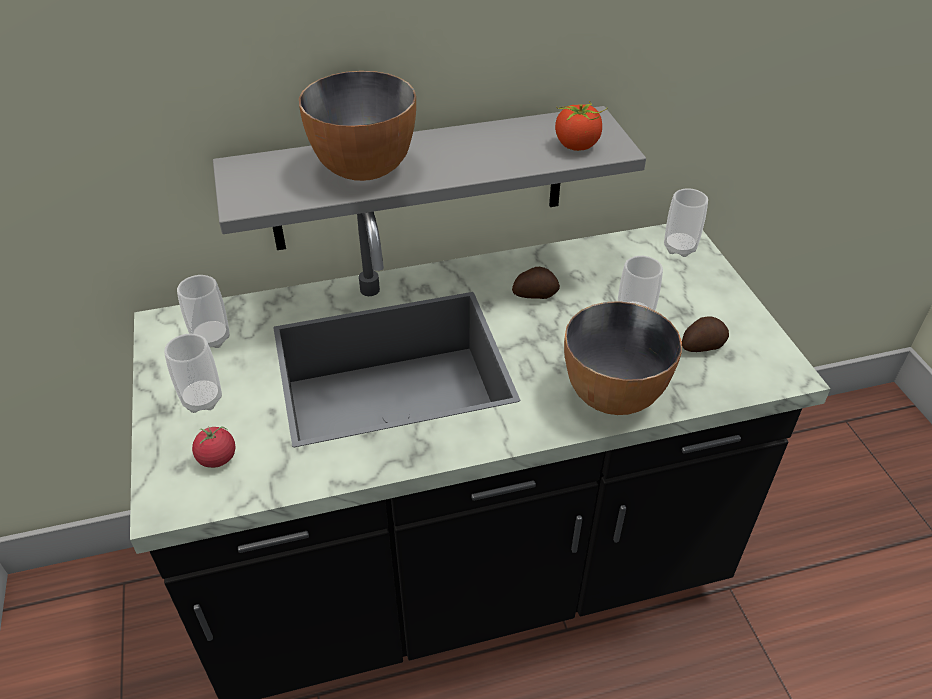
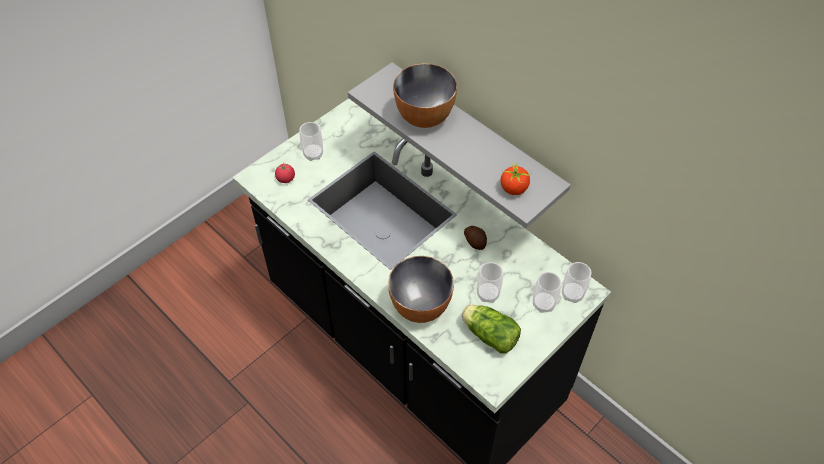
camera: 60 degrees right, 10 degrees up
(211, 338) = (350, 134): cup -> cup (543, 304)
(702, 345) = (488, 334): potato -> lettuce

